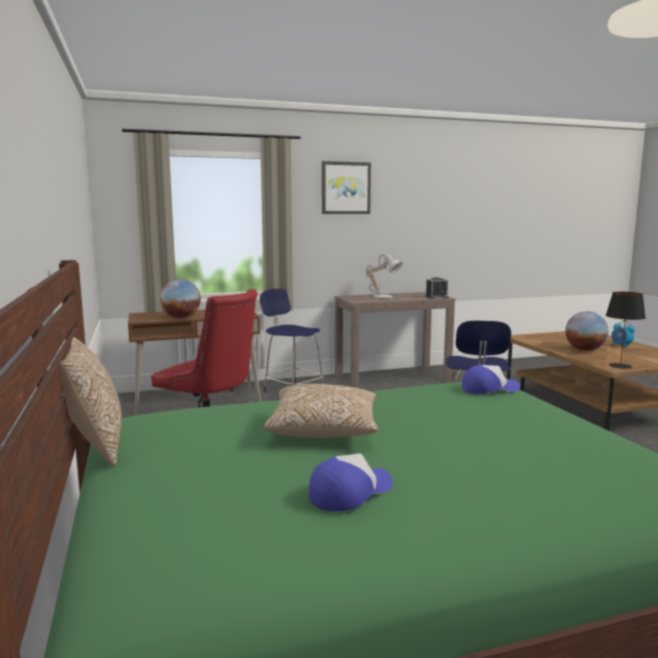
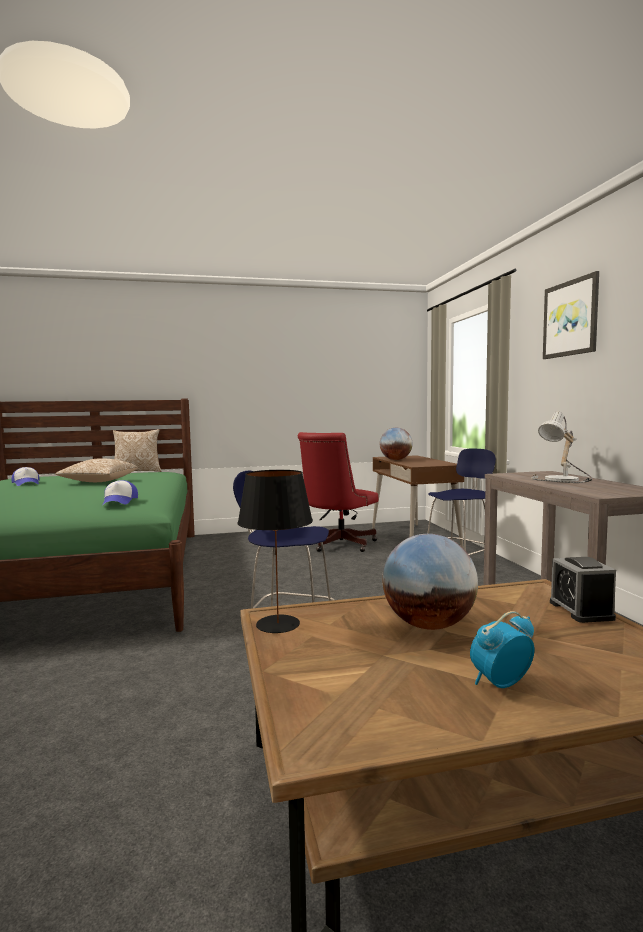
camera: 95 degrees right, 5 degrees down
(436, 297) = (595, 493): alarm clock -> alarm clock (581, 610)

